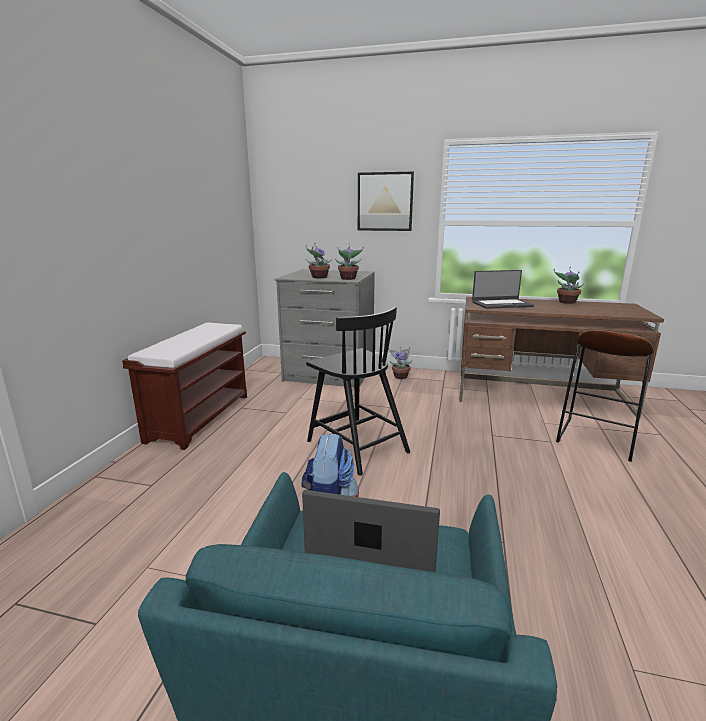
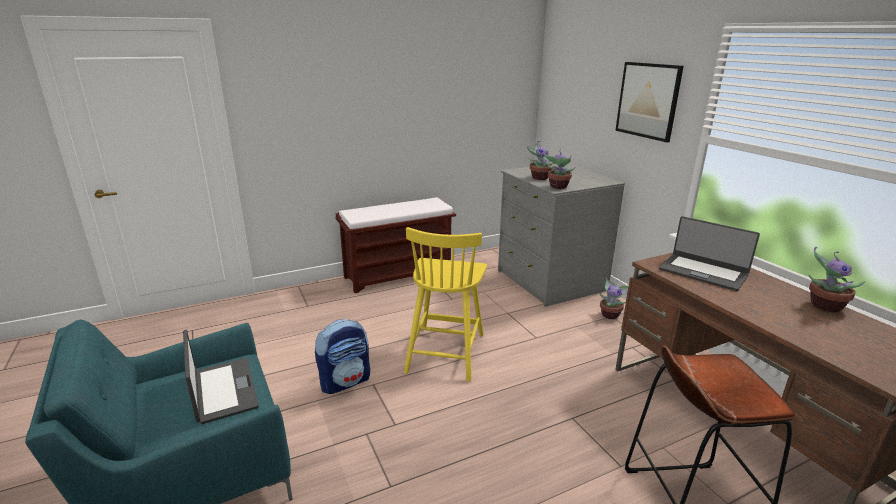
camera: 50 degrees right, 5 degrees up
(356, 445) = (445, 351): black chair -> yellow chair

